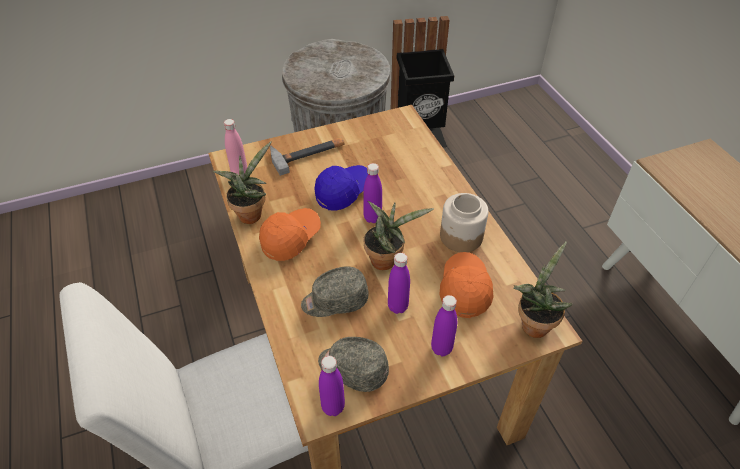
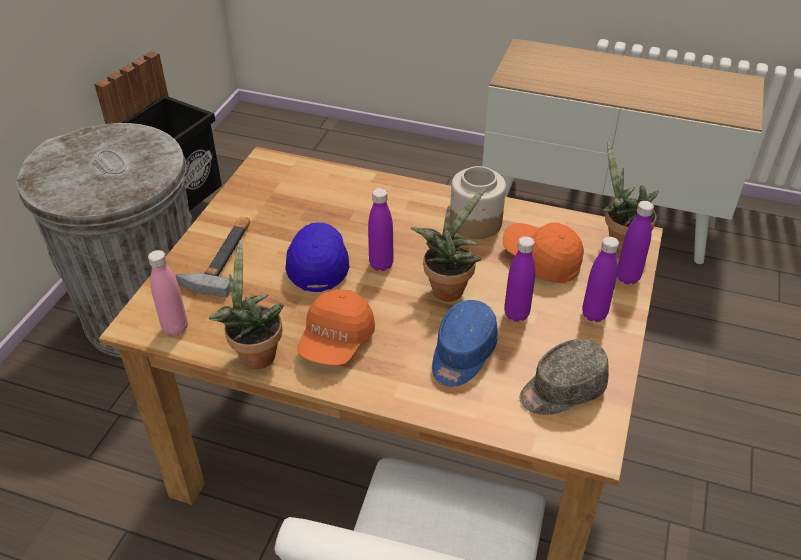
camera: 50 degrees left, 5 degrees down
(290, 239) = (336, 341): orange cap -> orange cap turned 150 degrees counterclockwise
(333, 407) = (594, 431): purple bottle -> purple bottle (627, 277)
(334, 301) = (462, 355): grey cap -> blue cap

